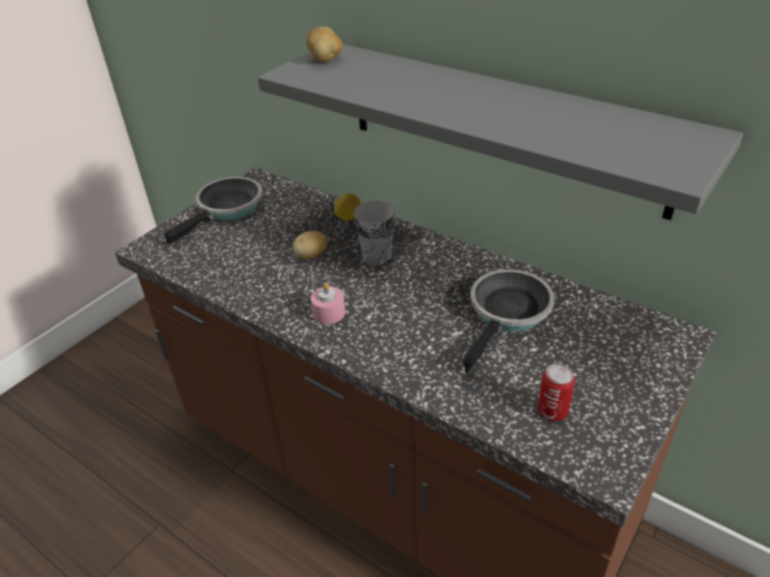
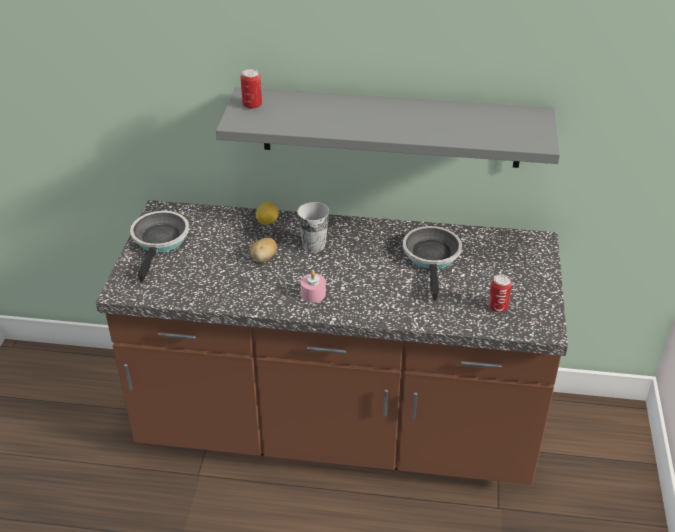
camera: 30 degrees left, 0 degrees up
(325, 60) = (252, 105): potato -> can

